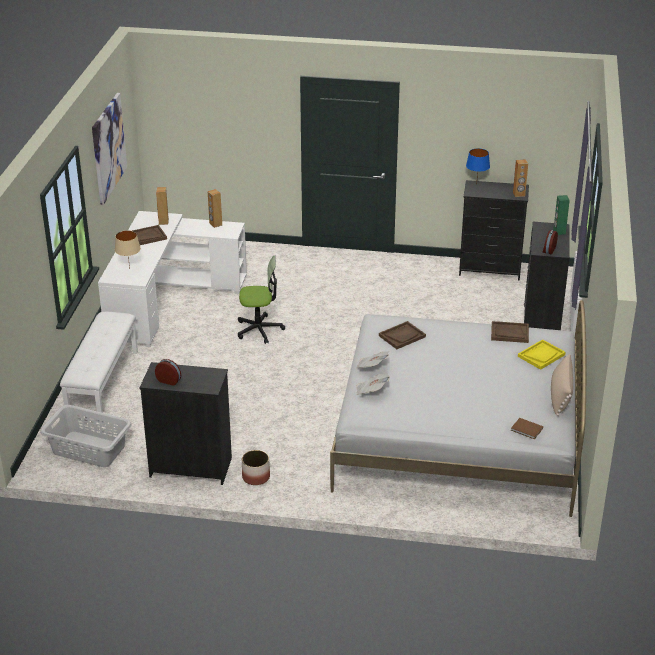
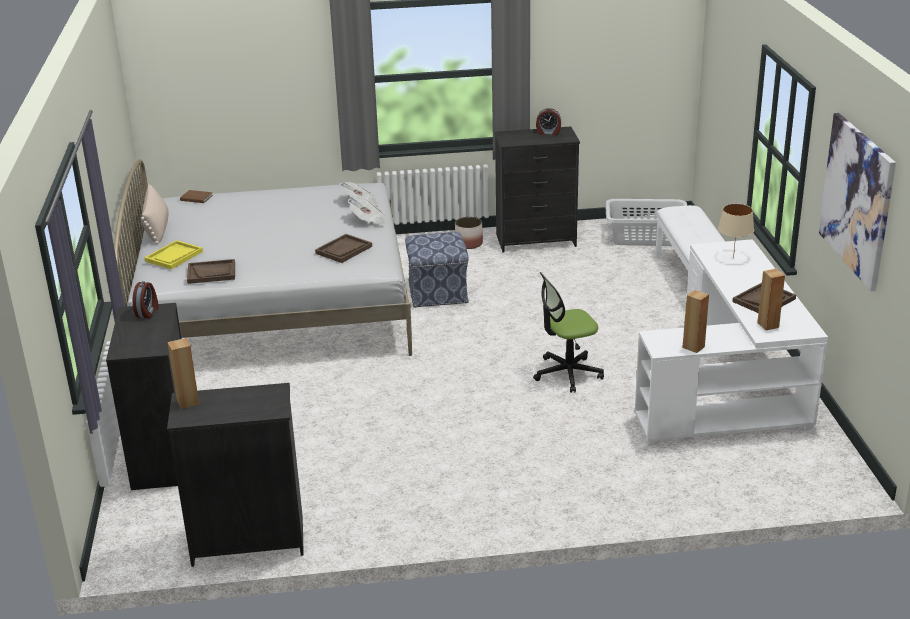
camera: 165 degrees right, 5 degrees down
(314, 421) = (437, 292): none -> ottoman
(476, 185) = (267, 409): blue table lamp -> none
(559, 232) = (126, 343): green speaker -> none

